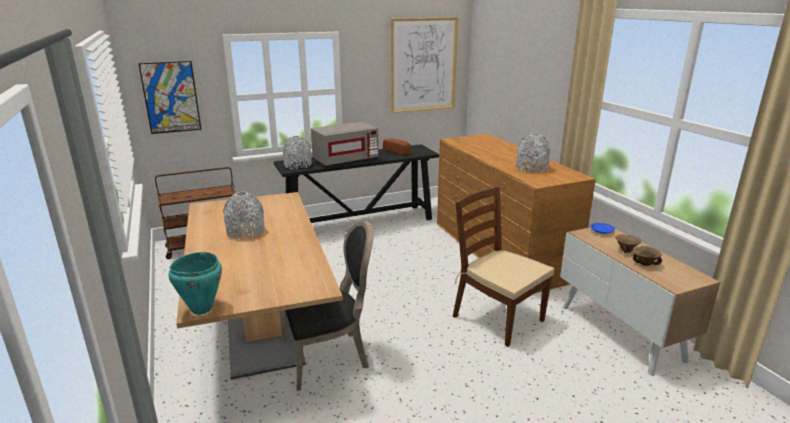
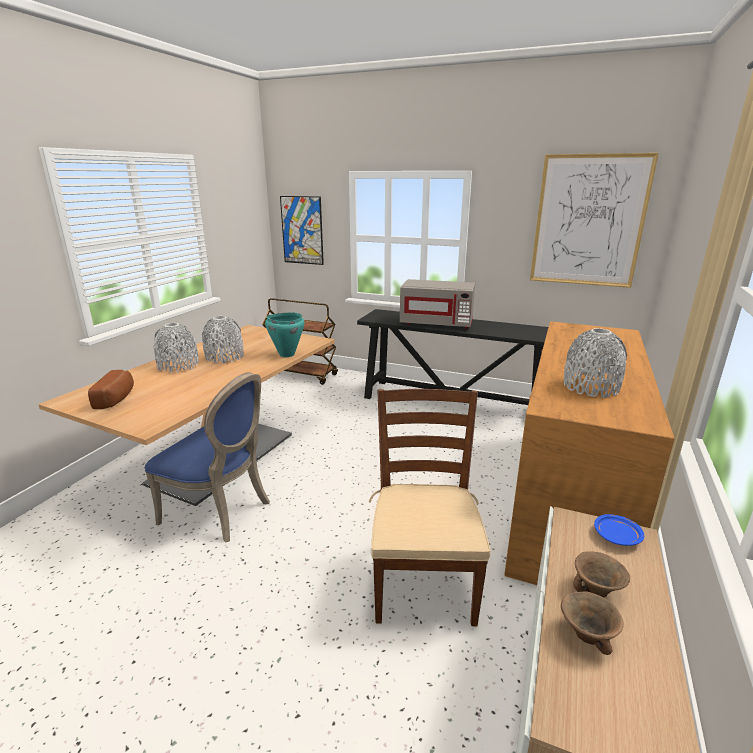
camera: 45 degrees right, 0 degrees up
(201, 309) = (68, 401): turquoise cooking pot -> turquoise cooking pot (286, 354)
(298, 165) = (384, 317): grey vase -> grey vase (178, 366)
(329, 356) = (221, 511): black chair -> blue chair
(398, 152) = (510, 329): bread -> bread (117, 398)

